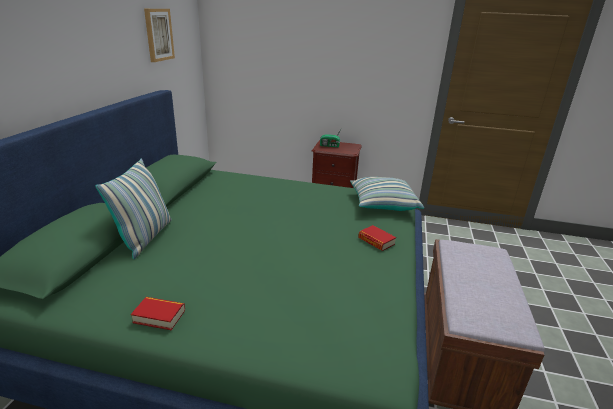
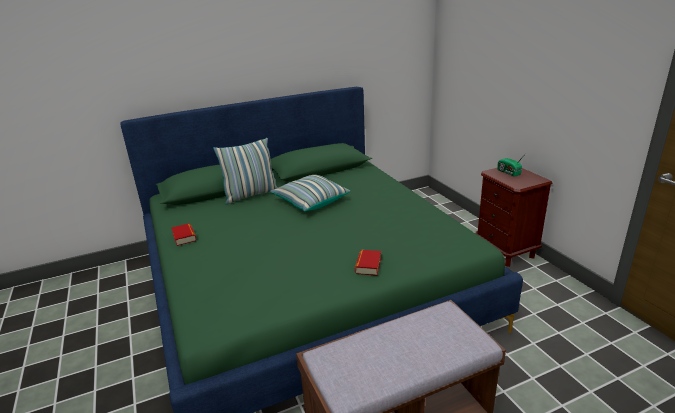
camera: 55 degrees right, 0 degrees up
(158, 34) = (366, 38): picture -> none
(382, 204) = (445, 244): pillow -> pillow (310, 202)

